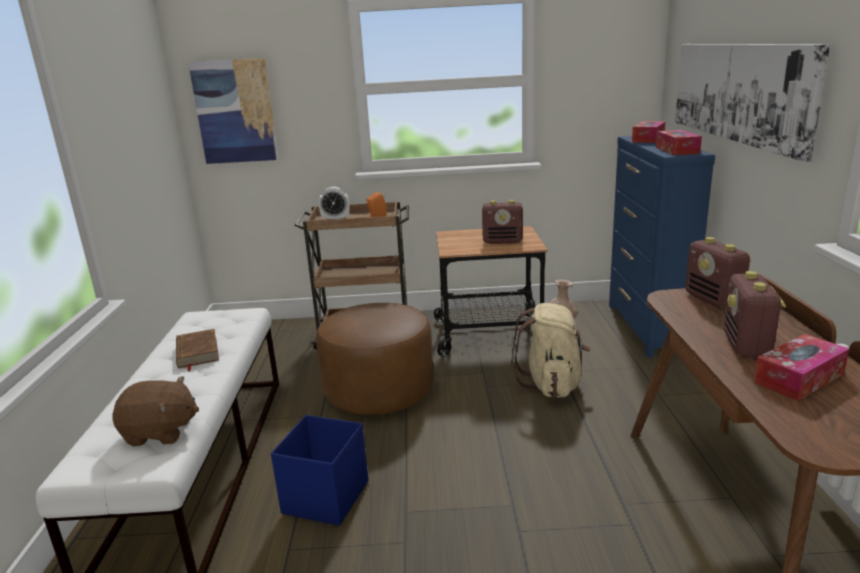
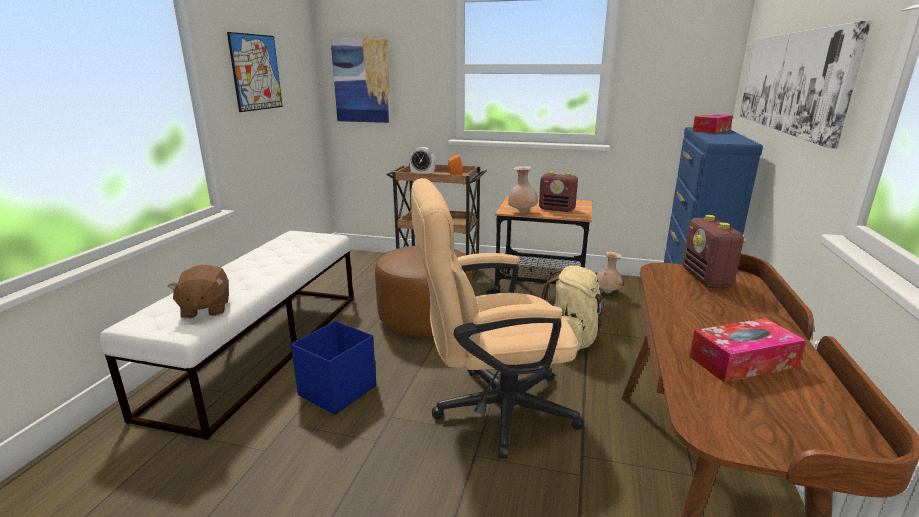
camera: 15 degrees right, 0 degrees up
(118, 117) = (256, 72): none -> picture
(160, 432) = (205, 309): brown plush toy -> brown plush toy turned 60 degrees clockwise
(197, 352) = (274, 258): brown book -> none
(468, 251) = (522, 212): none -> beige vase
(509, 479) = (491, 410): none -> beige office chair
(677, 150) = (728, 139): tissue box -> none
(746, 346) = (708, 323): radio -> none

